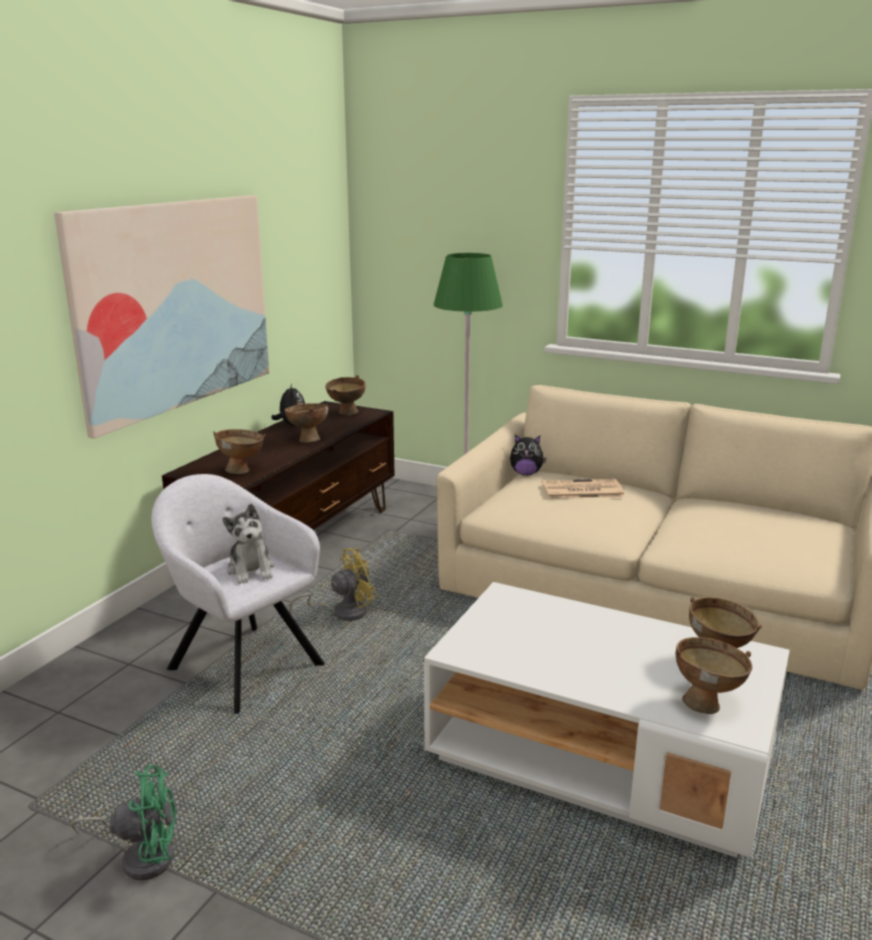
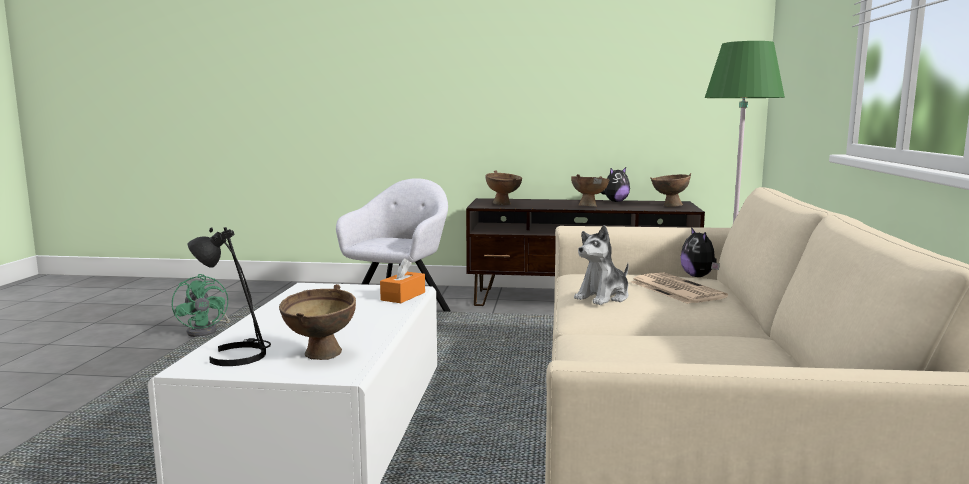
camera: 70 degrees right, 10 degrees down
(175, 305) = (517, 82): picture -> none
(251, 570) = (397, 242): plush toy -> plush toy (603, 297)
(343, 612) = (492, 327): yellow fan -> none
(529, 601) = (403, 296): none -> orange tissue box
(708, 703) = (238, 354): brown bowl -> black table lamp

